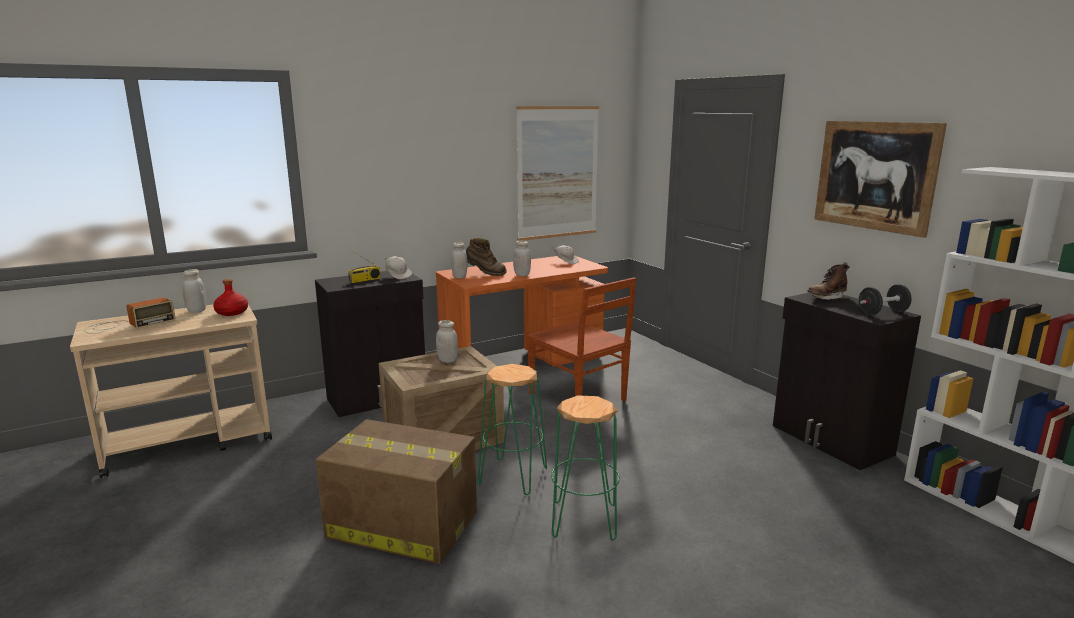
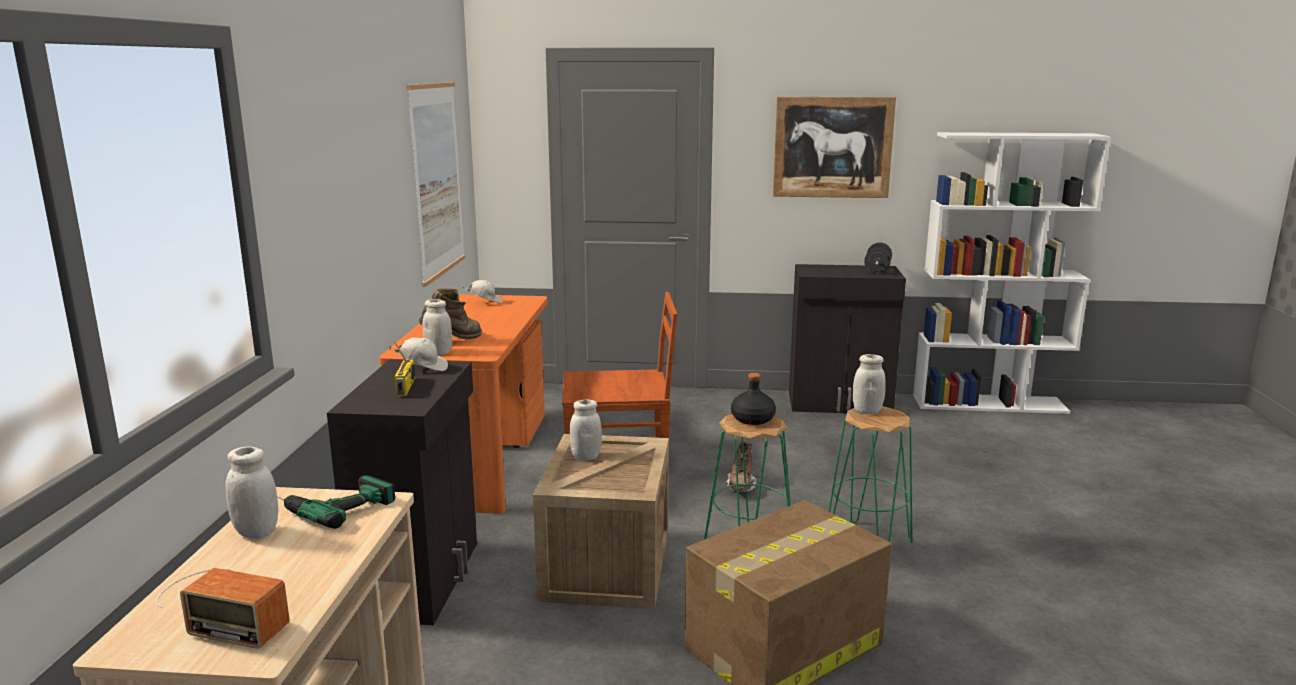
camera: 55 degrees left, 0 degrees up
(127, 325) = (223, 606): radio -> radio turned 120 degrees clockwise
(232, 312) = (332, 505): red bottle -> power drill
(514, 371) = (752, 419): none -> black bottle
(522, 275) = (497, 328): white jar -> white jar (867, 411)
(826, 297) = (819, 269): brown boot -> brown boot (740, 486)

